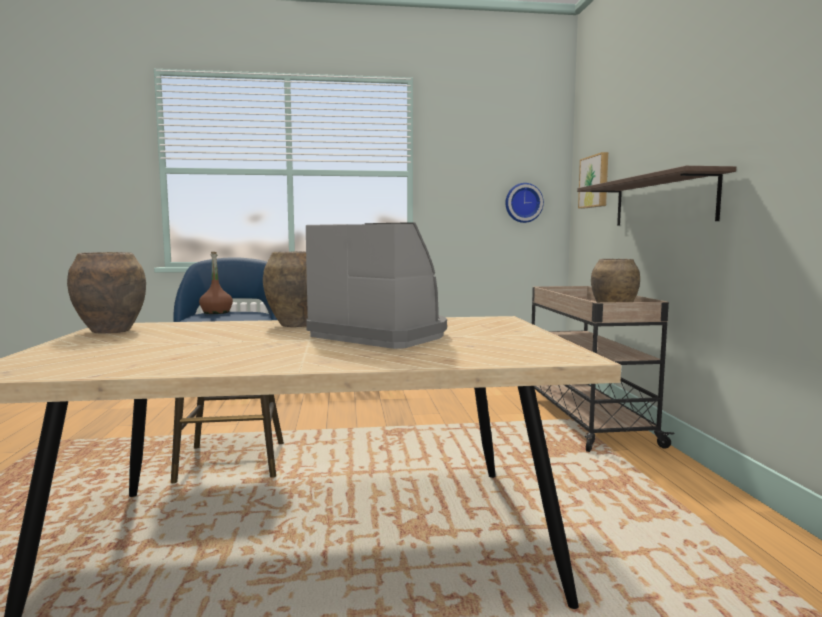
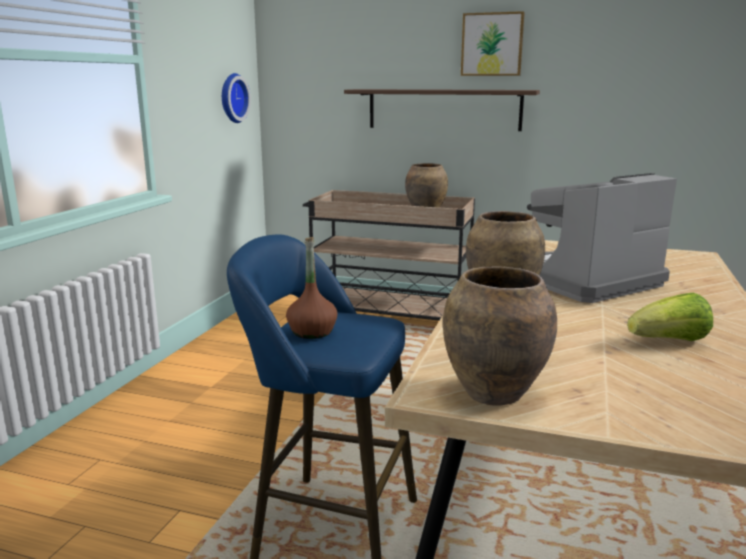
camera: 65 degrees left, 10 degrees up
(216, 351) = (670, 341): none -> lettuce
(595, 181) = (318, 78): picture -> picture (492, 44)

